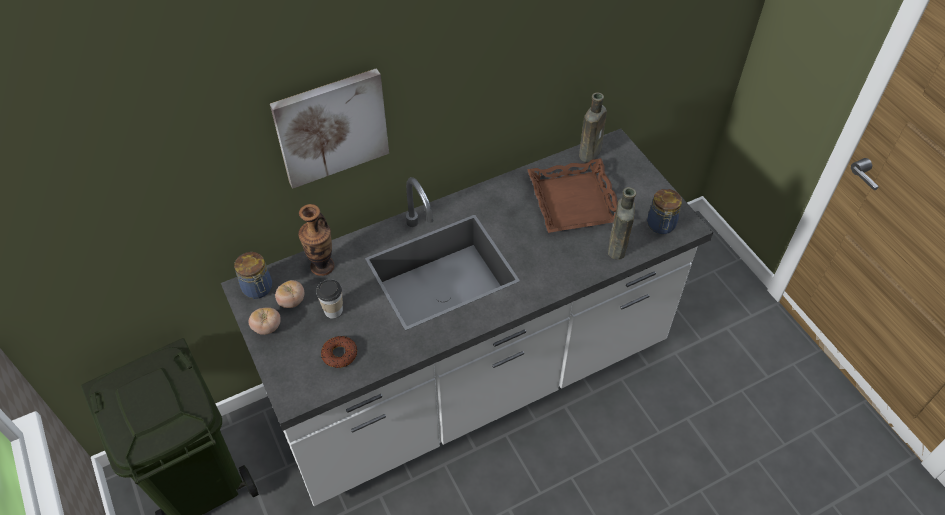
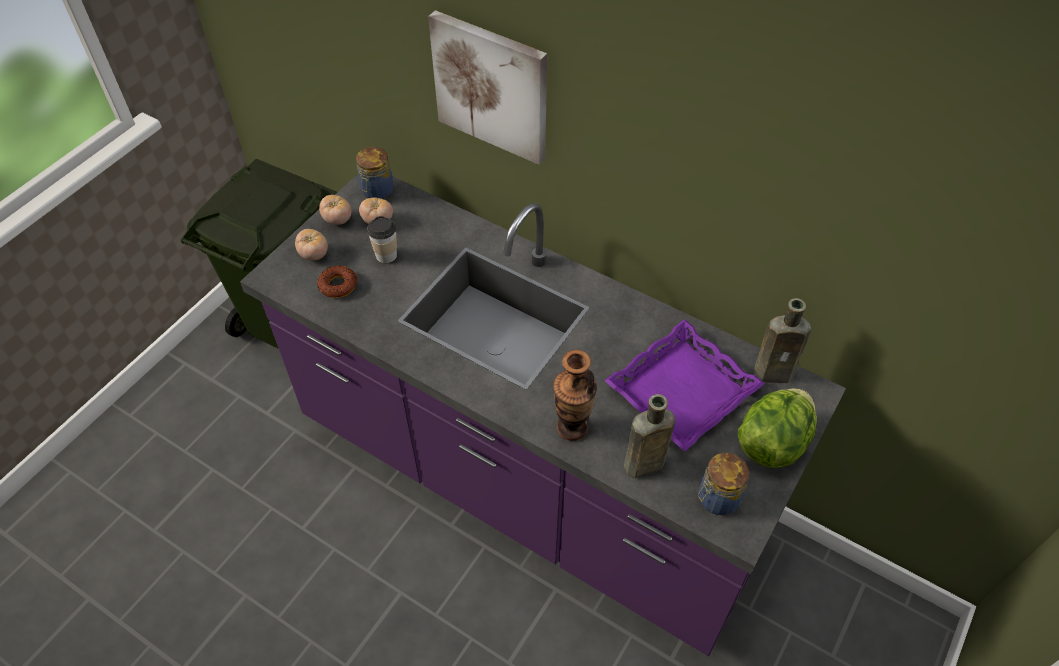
camera: 60 degrees right, 0 degrees up
(293, 358) = (314, 254): none -> tomato
(322, 266) = (433, 221): vase -> vase (572, 427)
(472, 380) = (529, 481): white counter -> purple counter
(573, 201) = (681, 389): brown tray -> purple tray
(638, 180) = (772, 443): none -> lettuce

